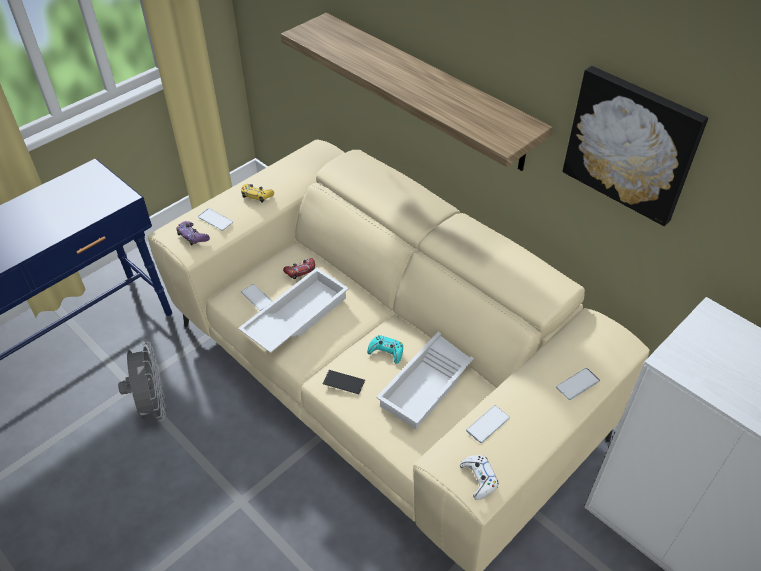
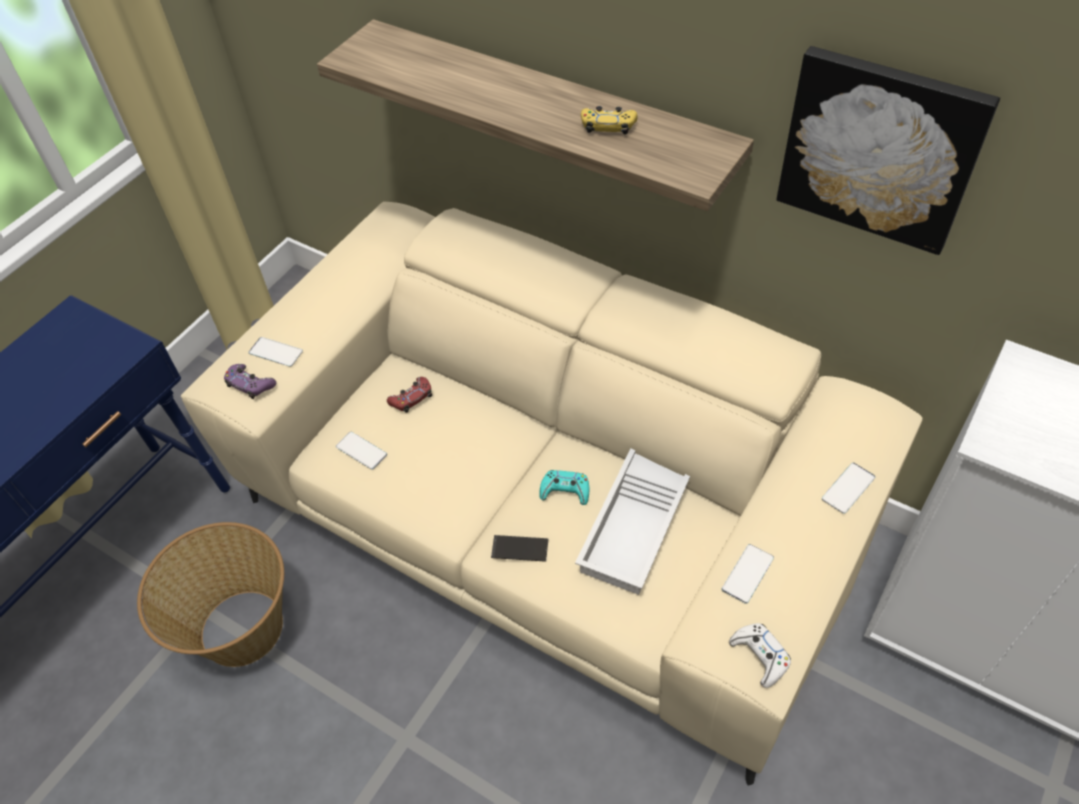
camera: 10 degrees left, 5 degrees up
(152, 406) = (240, 629): grey fan -> basket
(257, 195) = (325, 303): yellow game controller -> yellow game controller (608, 126)
(295, 316) = (424, 466): white tray -> none

